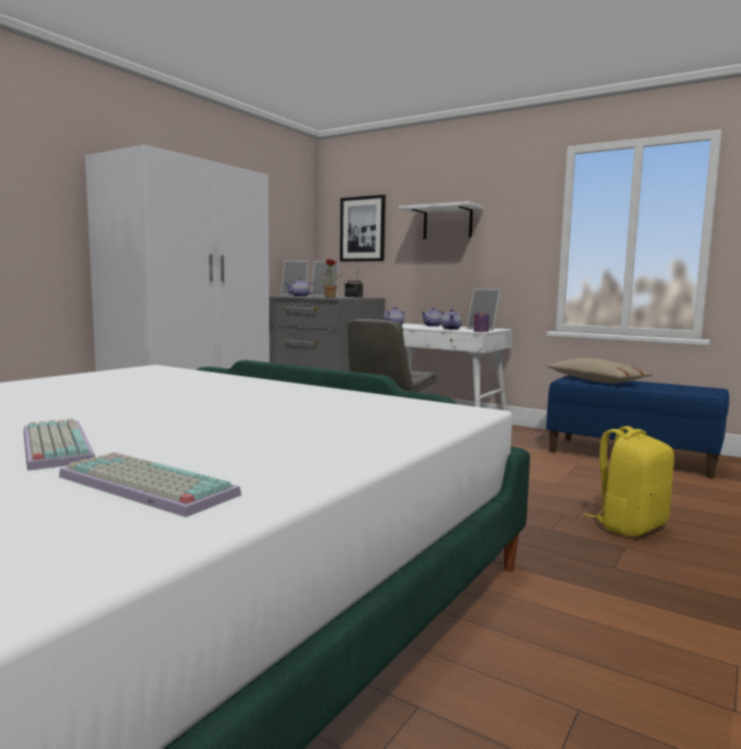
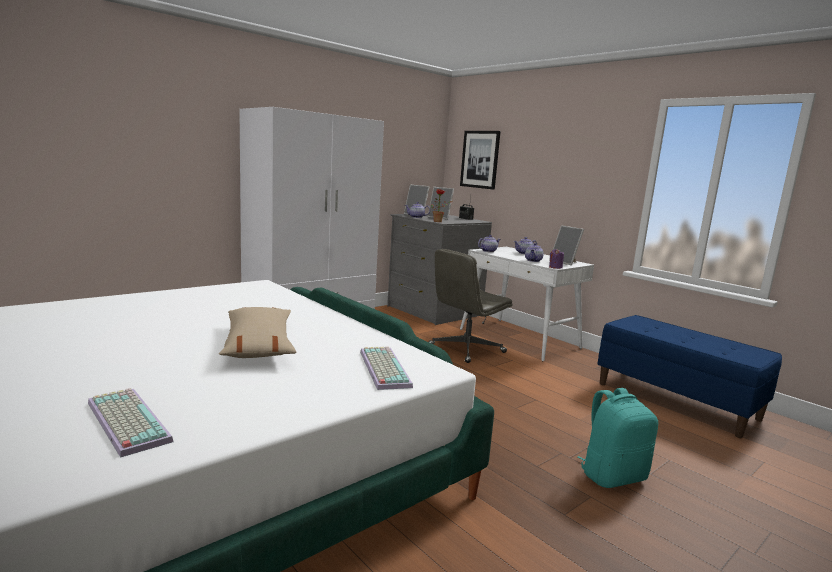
camera: 15 degrees right, 5 degrees up
(53, 445) = (113, 369): keyboard -> keyboard (382, 368)
(447, 223) = (549, 161): white shelf -> none
(595, 380) = (652, 326): beige pillow -> beige pillow (258, 344)
(629, 526) = (612, 476): yellow backpack -> turquoise backpack

